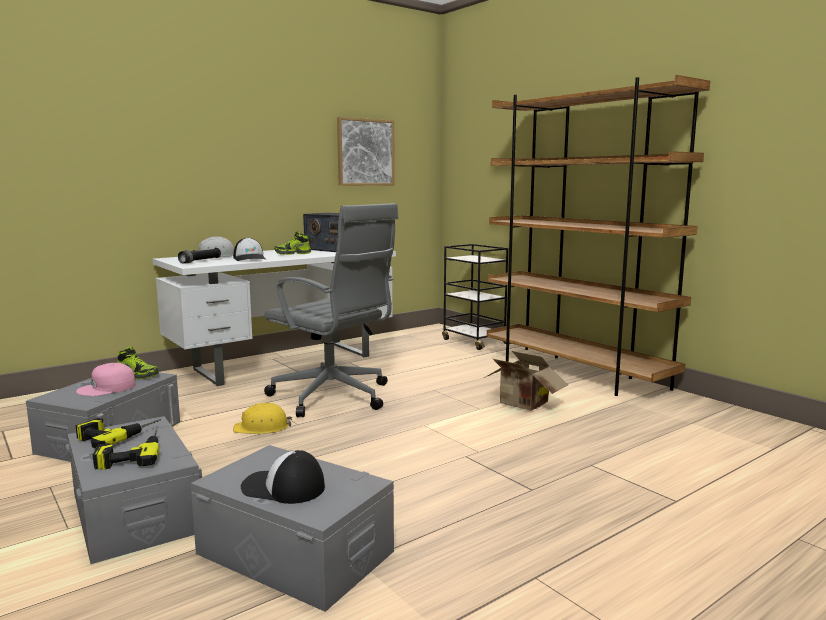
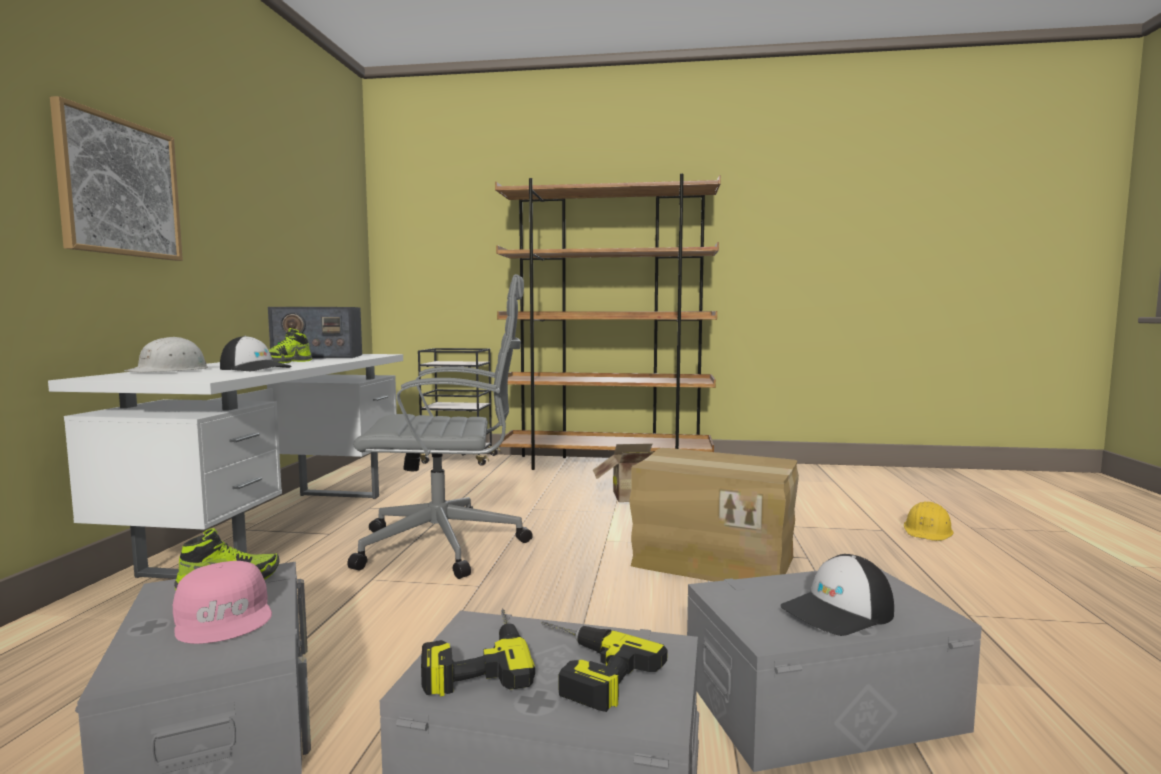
camera: 45 degrees left, 5 degrees down
(107, 388) = (225, 616): pink cap -> pink cap turned 45 degrees counterclockwise
(200, 261) = (185, 375): black flashlight -> none
(262, 427) = (445, 605): yellow hard hat -> yellow hard hat (928, 531)
(365, 152) = (309, 230): picture -> picture (119, 188)
(459, 462) = (714, 559): none -> cardboard box

